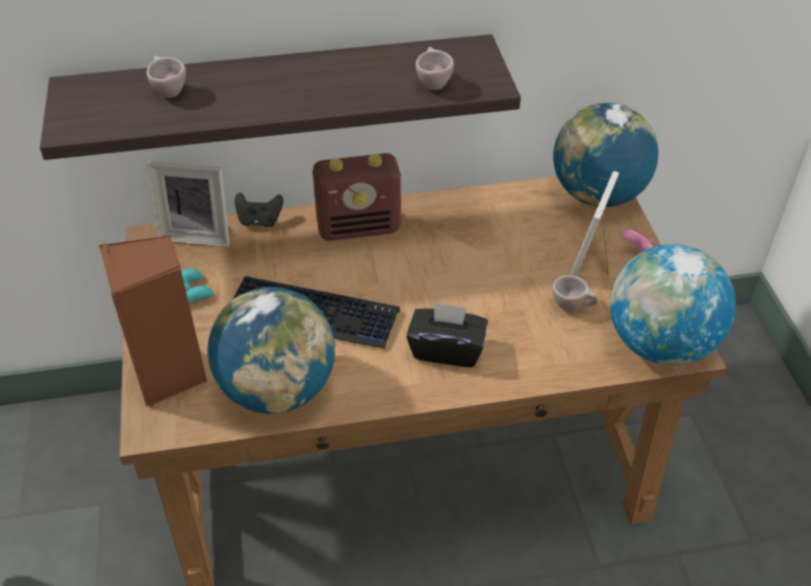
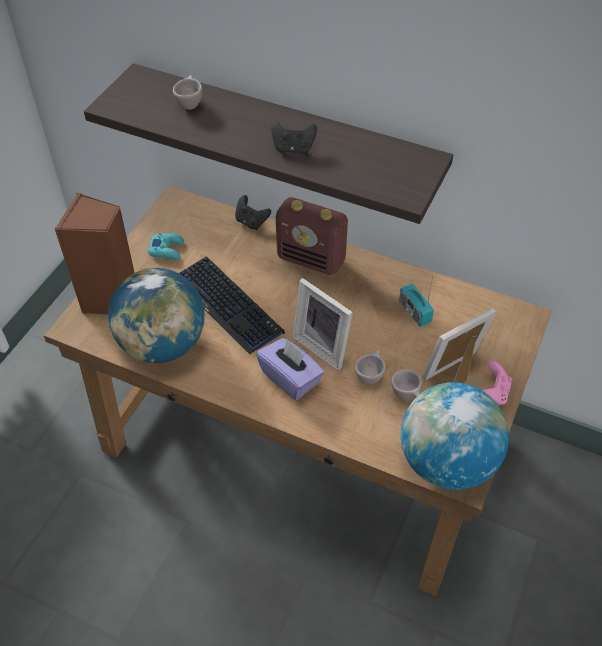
camera: 35 degrees right, 5 degrees up
(198, 233) = (206, 211): picture frame -> picture frame (324, 345)
(332, 89) = (293, 149): none -> black game controller
(432, 83) = (366, 175): beige cup -> beige cup (370, 375)
(446, 350) = (290, 378): black tissue box -> purple tissue box
(505, 228) = (414, 312): none -> radio
(597, 195) = (511, 322): globe -> none

